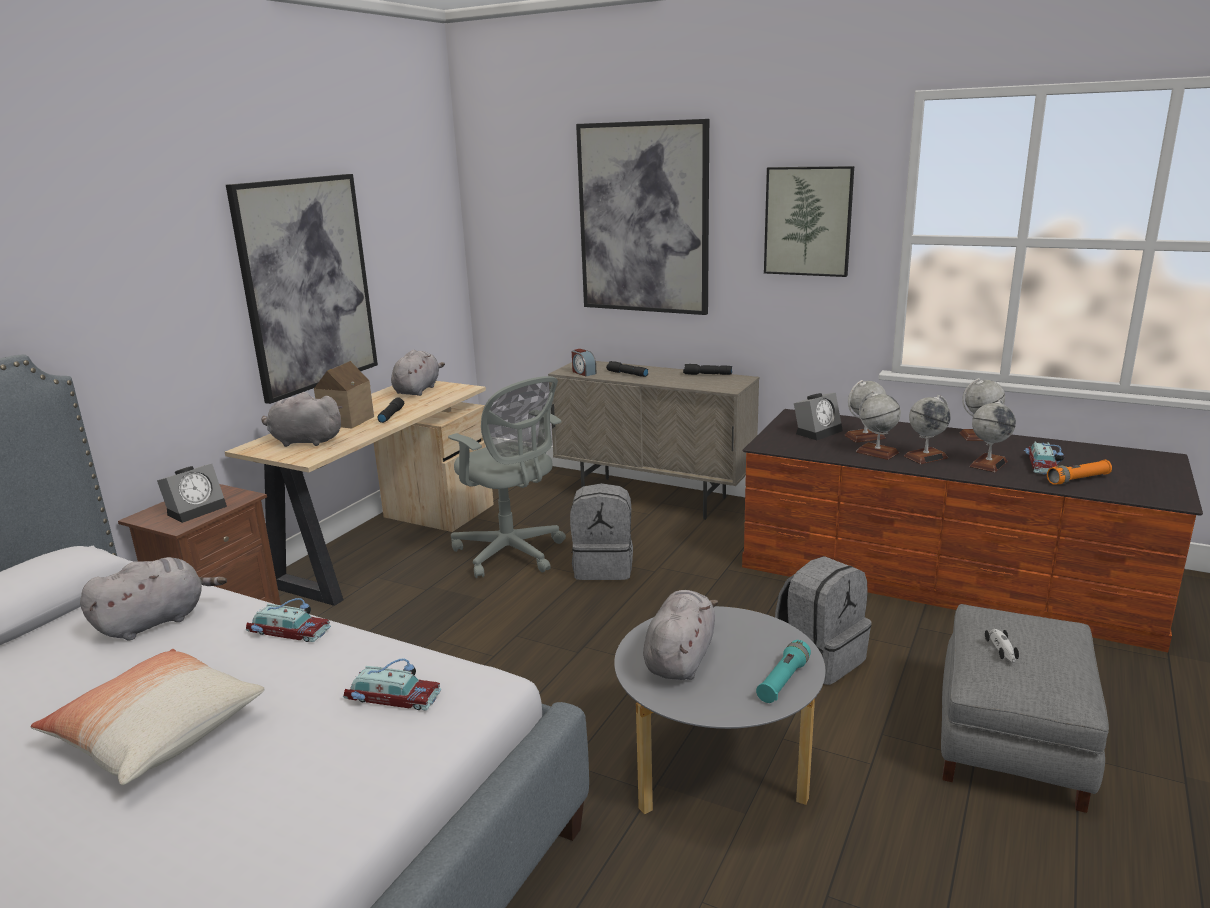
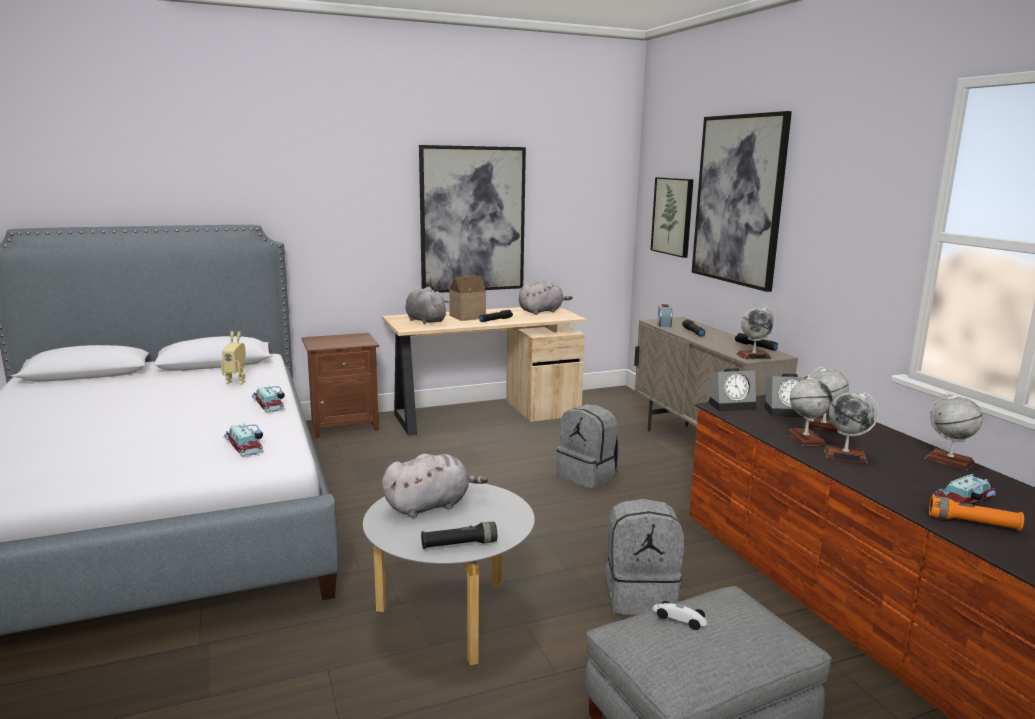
camera: 40 degrees right, 5 degrees down
(156, 621) = (237, 382): grey plush toy -> toy robot
(156, 734) = (152, 420): pillow -> none
(197, 509) = (338, 342): alarm clock -> alarm clock (732, 405)
(512, 554) = (544, 446): grey office chair -> none
(783, 681) = (459, 545): turquoise flashlight -> black flashlight
(808, 221) = (854, 211): picture -> picture (673, 216)
(988, 464) = (899, 480): globe -> globe (753, 356)
(1002, 649) = (679, 619): toy car -> toy car turned 75 degrees clockwise

